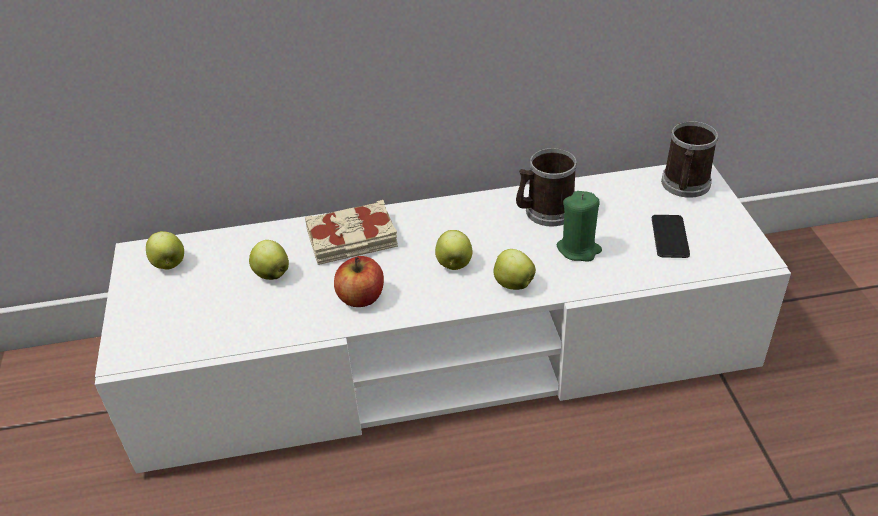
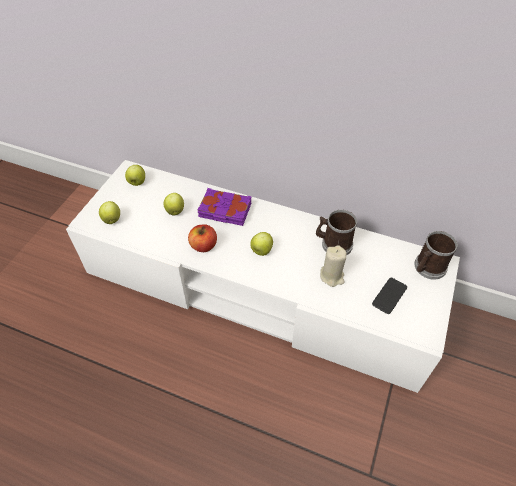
camera: 30 degrees right, 10 degrees up
(352, 240) = (225, 211): beige book -> purple book
(512, 283) = (280, 278): apple -> apple (112, 219)
(578, 249) = (332, 276): green candle -> beige candle

